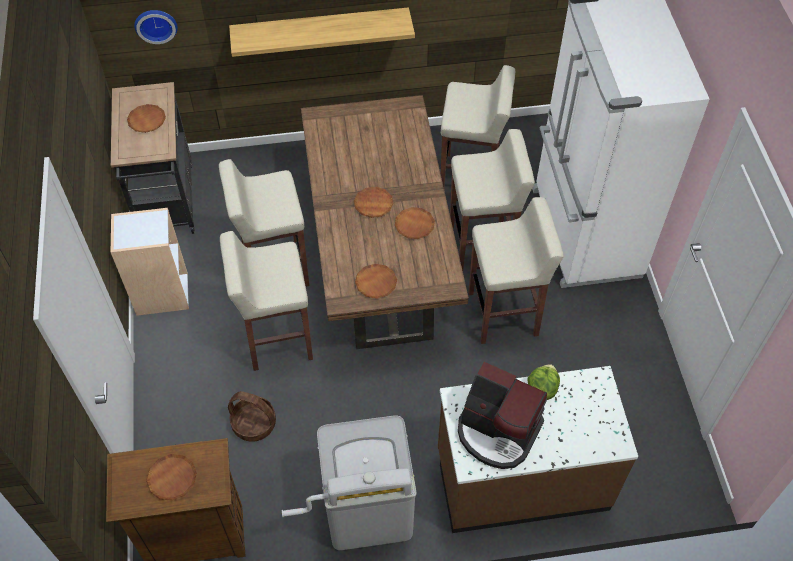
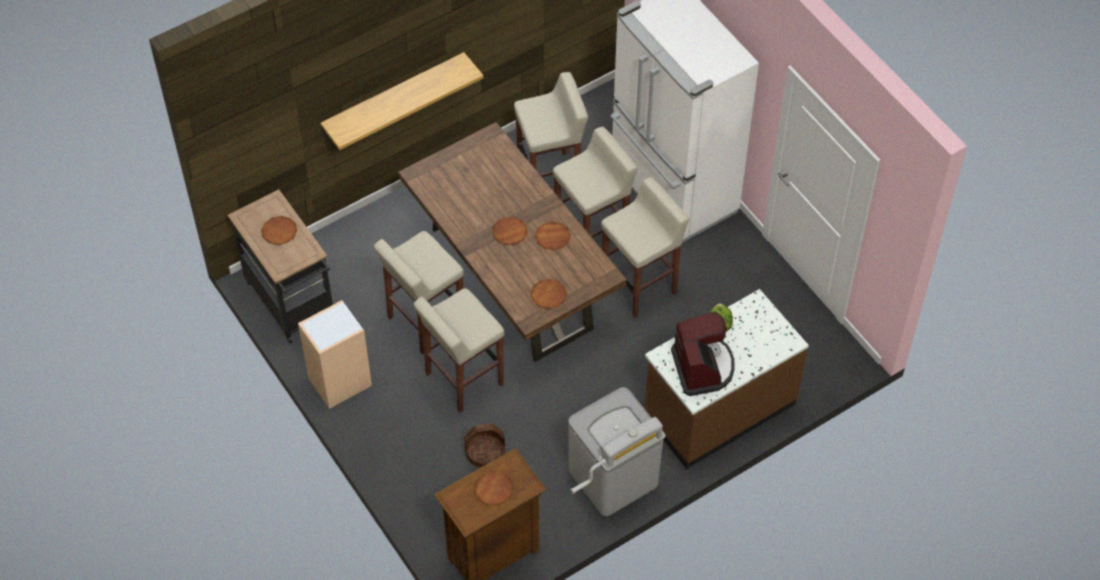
camera: 25 degrees left, 0 degrees up
(156, 24) = (261, 145): wall clock -> none
(497, 431) = (703, 367): coffee machine -> coffee machine turned 105 degrees counterclockwise

